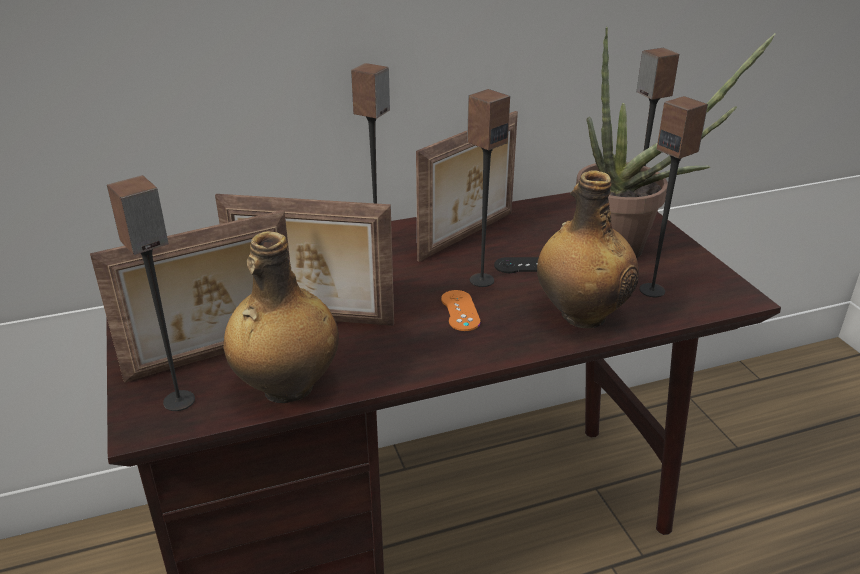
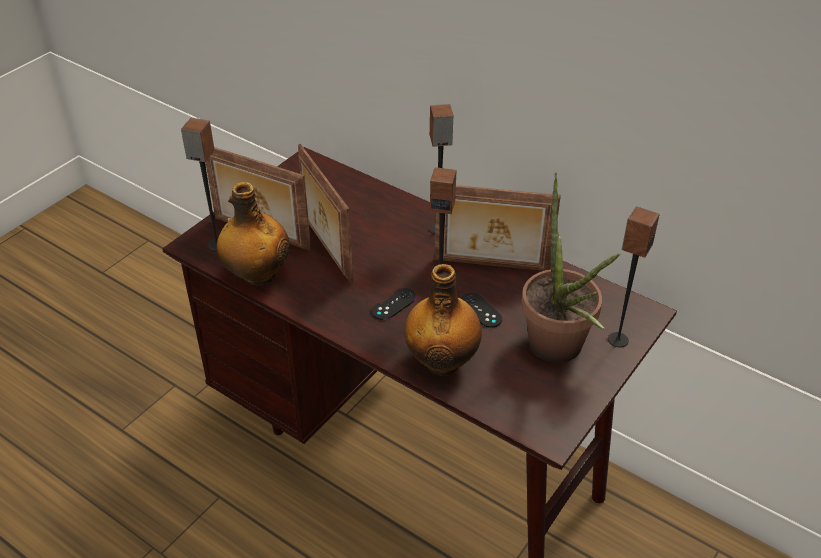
camera: 55 degrees right, 10 degrees up
(460, 310) = (394, 304): orange game controller -> black game controller
(652, 290) = (513, 386): speaker -> none

